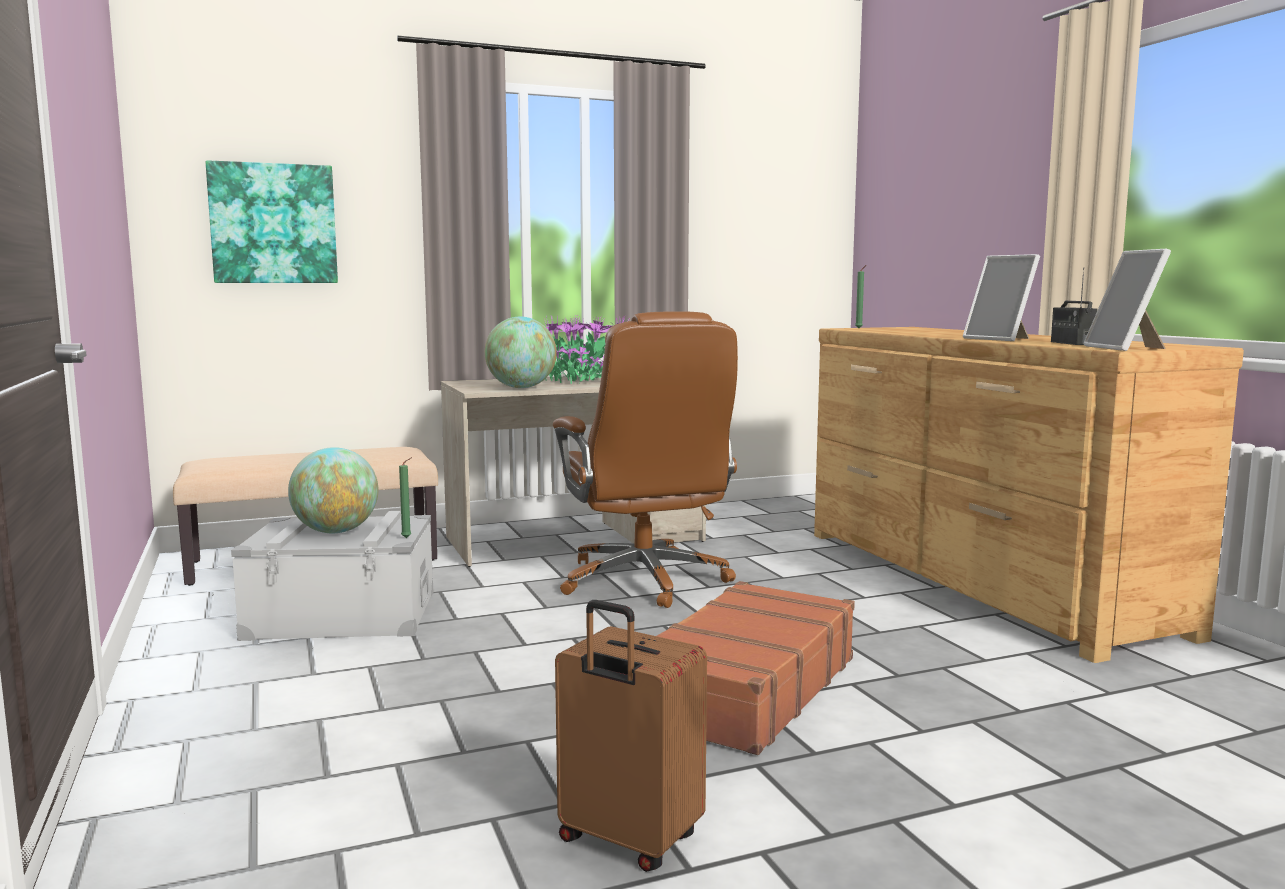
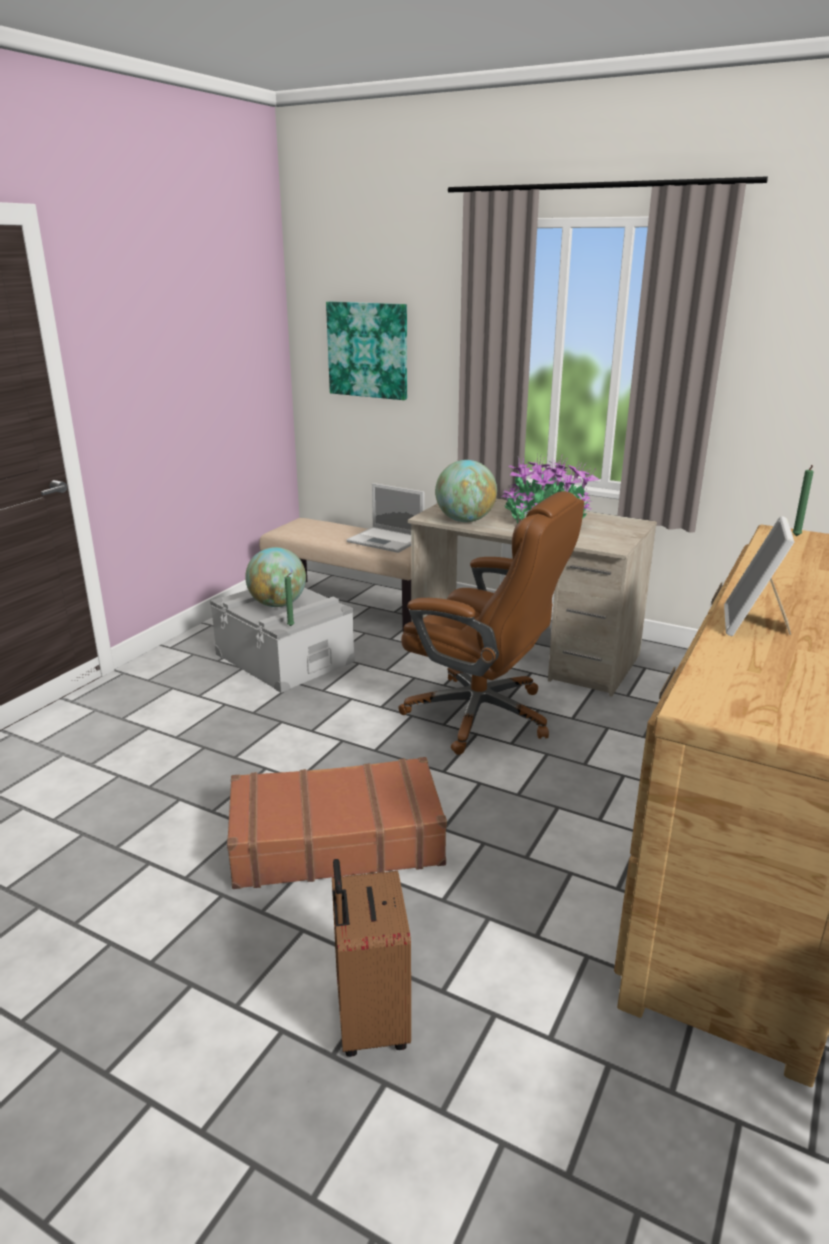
camera: 50 degrees right, 15 degrees up
(371, 452) = (387, 540): none -> laptop
(627, 841) = (90, 888): brown suitcase -> brown suitcase (369, 1021)
(645, 581) = (482, 715): brown office chair -> brown office chair turned 90 degrees counterclockwise
(1071, 343) = (756, 668): radio -> none
(1126, 348) = (720, 708): picture frame -> none

